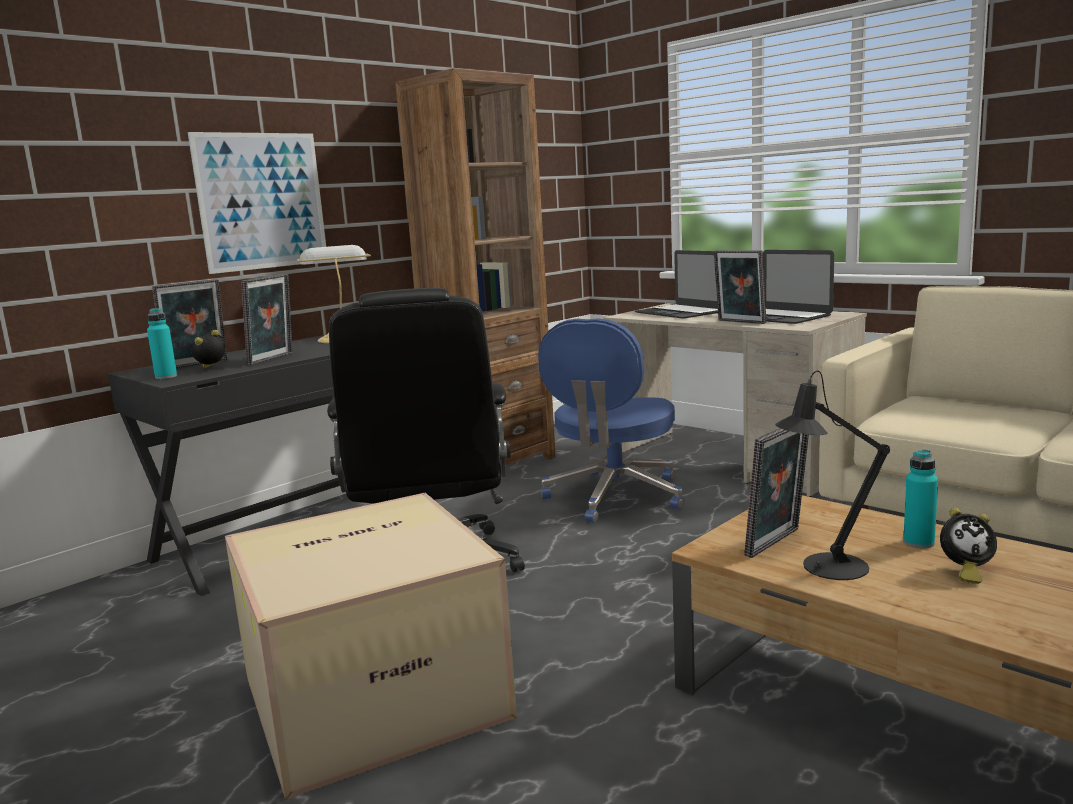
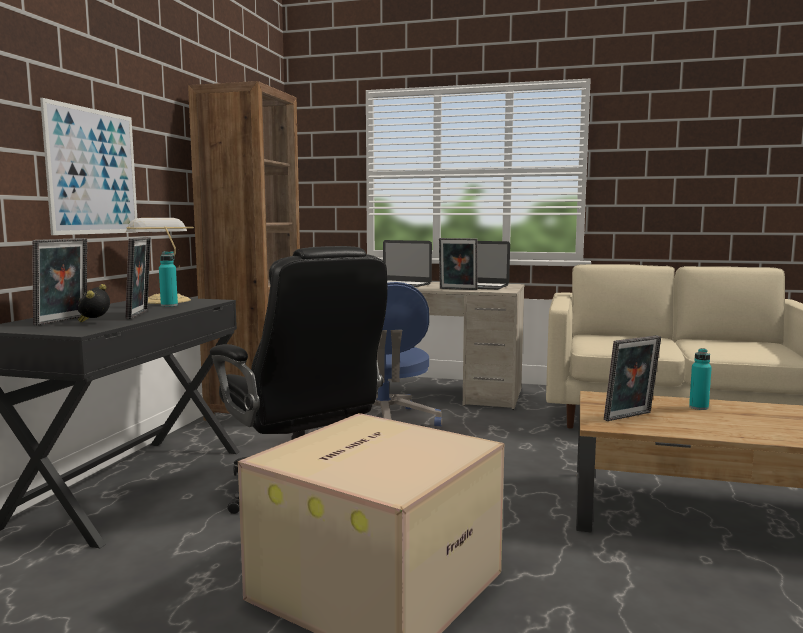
camera: 30 degrees left, 5 degrees down
(166, 377) = (57, 329): turquoise bottle -> turquoise bottle (169, 305)
(777, 543) = (630, 417): picture frame -> picture frame turned 45 degrees clockwise
(826, 567) = (677, 425): black table lamp -> none
(964, 572) = (743, 418): alarm clock -> none

